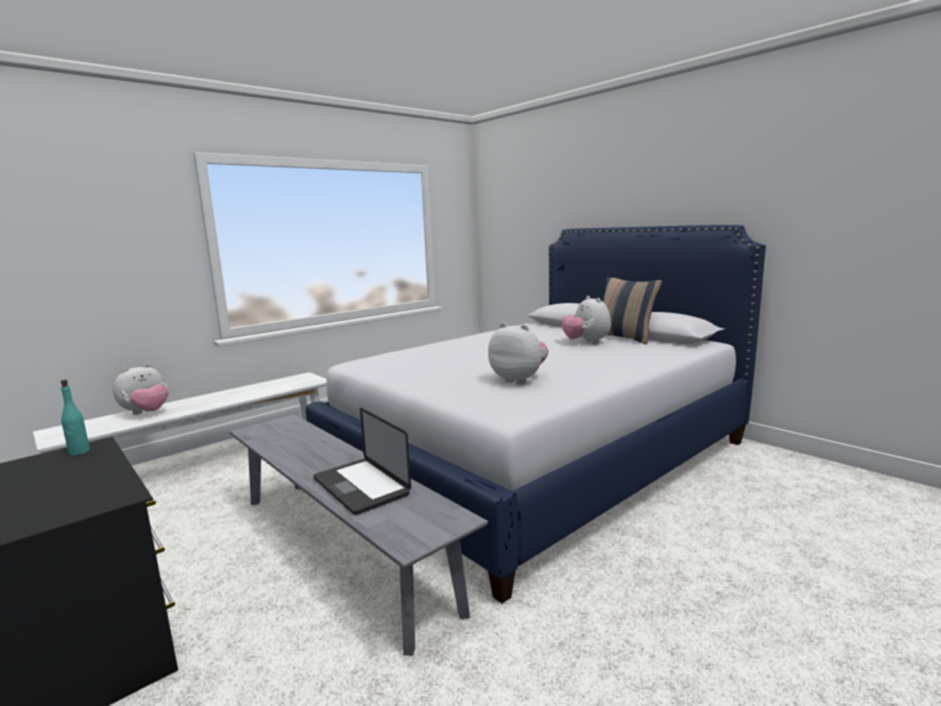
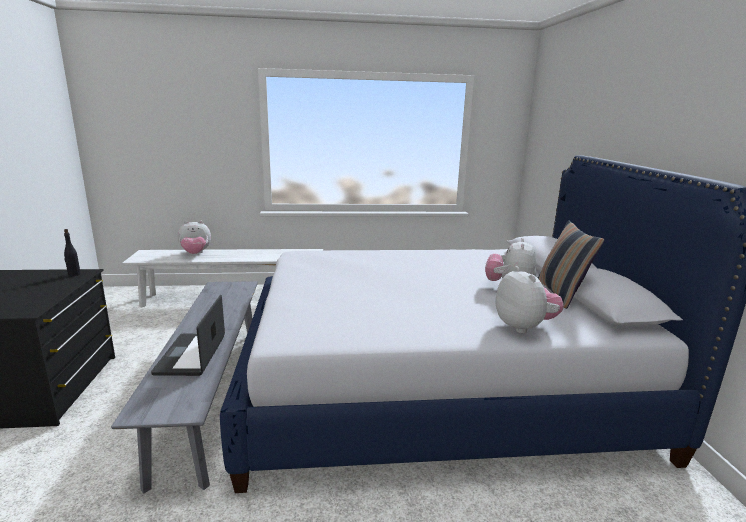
camera: 35 degrees right, 5 degrees up
(79, 452) = (74, 274): turquoise bottle -> black bottle
(519, 380) = (358, 309): plush toy -> plush toy (524, 327)

